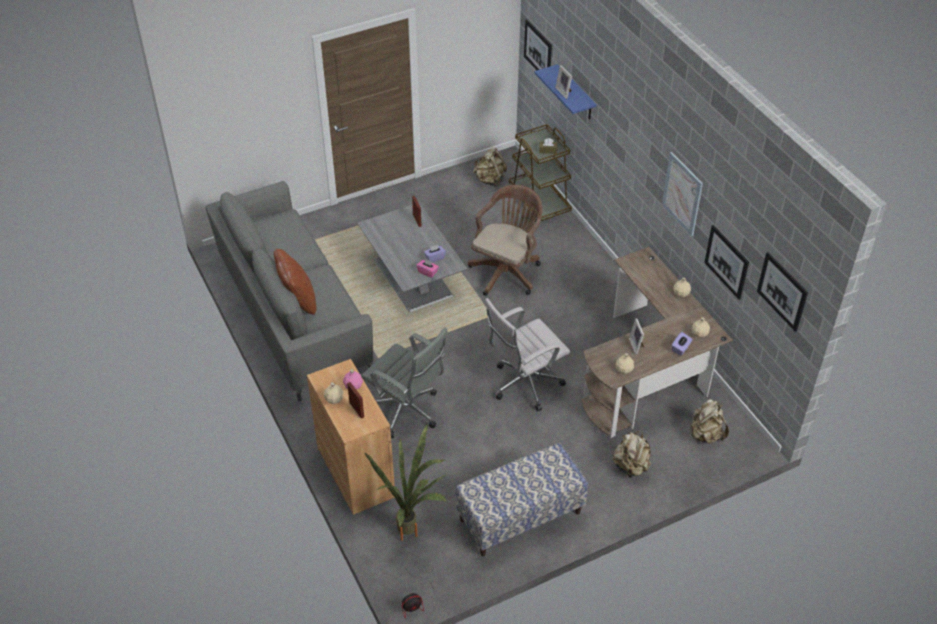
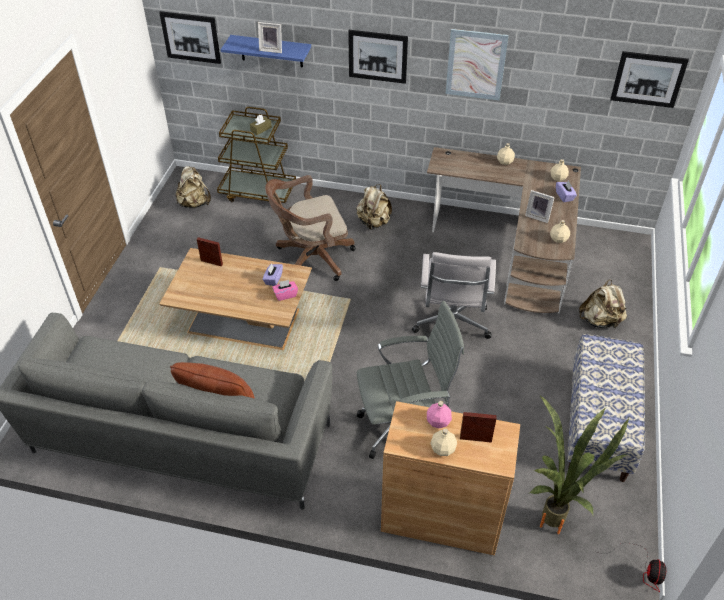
camera: 50 degrees left, 0 degrees up
(412, 276) = (241, 321): grey coffee table -> brown coffee table
(507, 271) = (311, 258): brown office chair -> brown office chair turned 90 degrees counterclockwise
(706, 434) = (603, 260): beige backpack -> beige backpack (374, 222)
(726, 261) = (557, 96): picture -> picture (377, 56)

